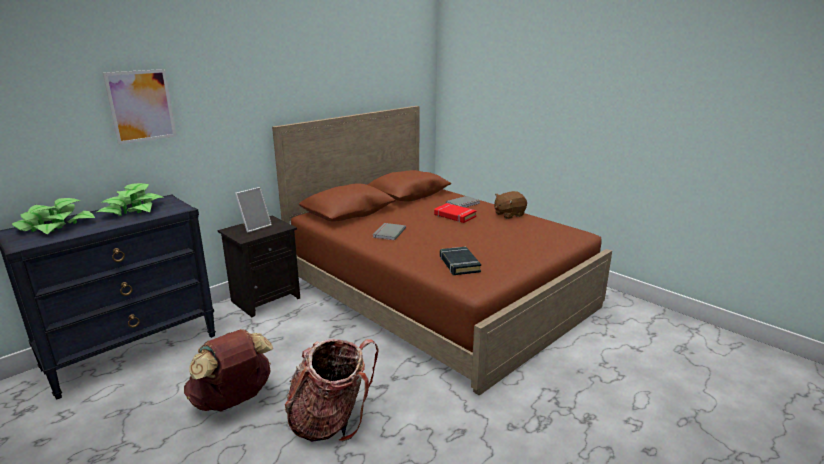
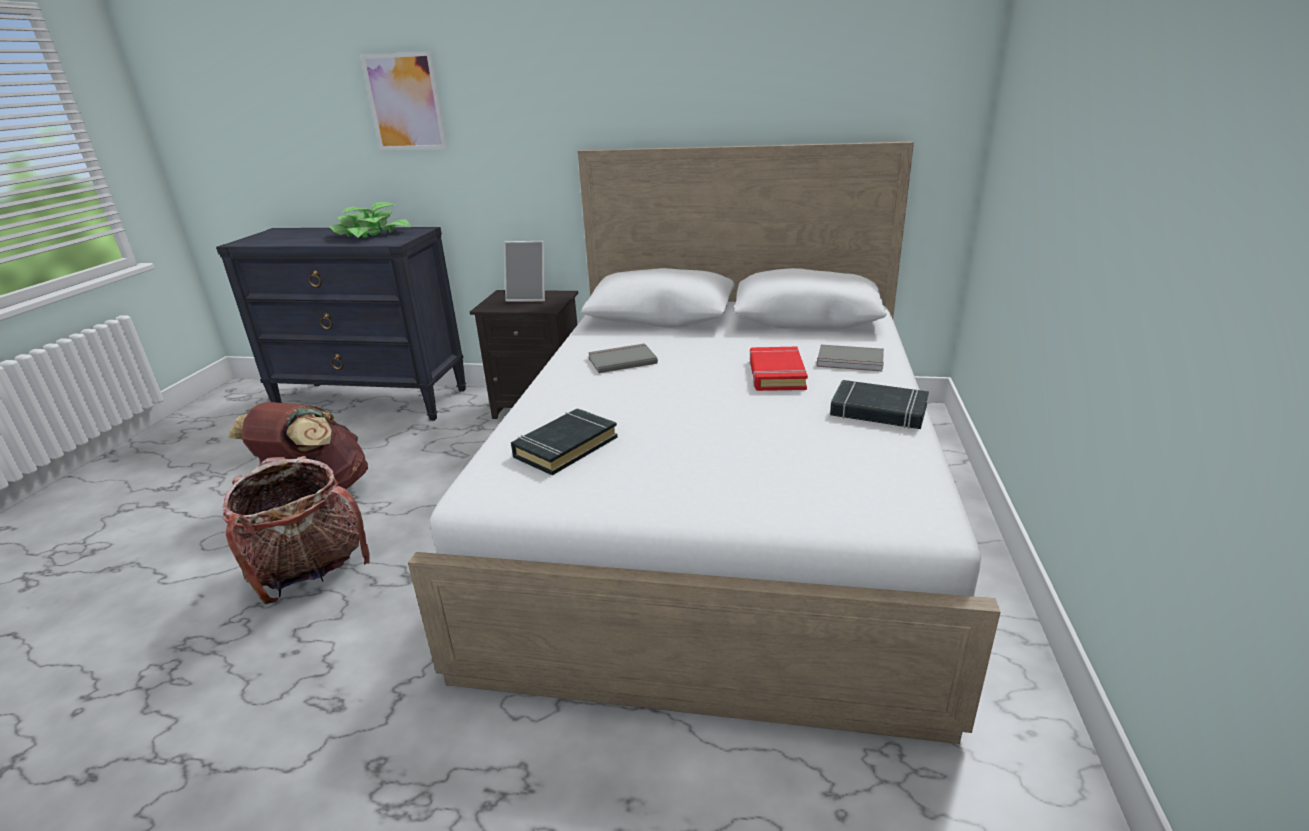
camera: 55 degrees right, 5 degrees up
(55, 226) = (298, 233): potted plant -> none
(438, 292) = (720, 507): brown bed -> white bed
(509, 214) = (878, 411): brown plush toy -> black book

